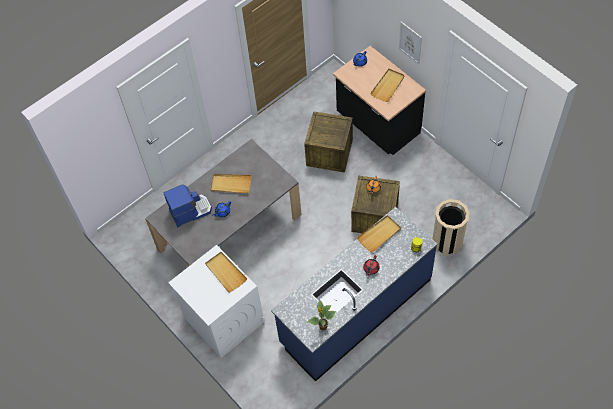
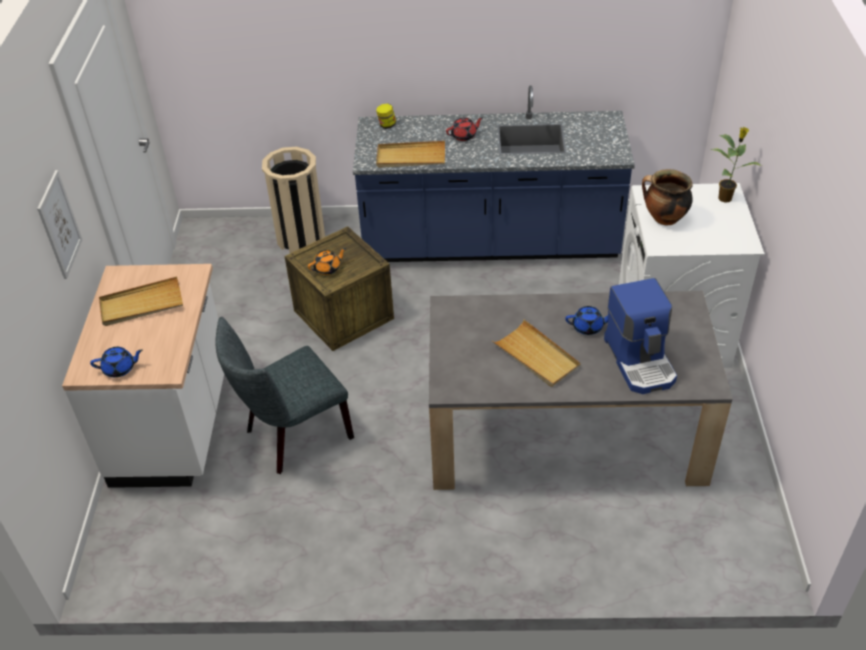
camera: 140 degrees left, 15 degrees down
(190, 211) = (641, 361): coffee machine -> coffee machine turned 120 degrees counterclockwise
(225, 272) = (663, 219): beige tray -> cooking pot
(323, 327) = (585, 121): potted plant -> potted plant (726, 198)
(329, 153) = (292, 436): crate -> grey chair
(377, 124) = (175, 425): black counter -> white counter

